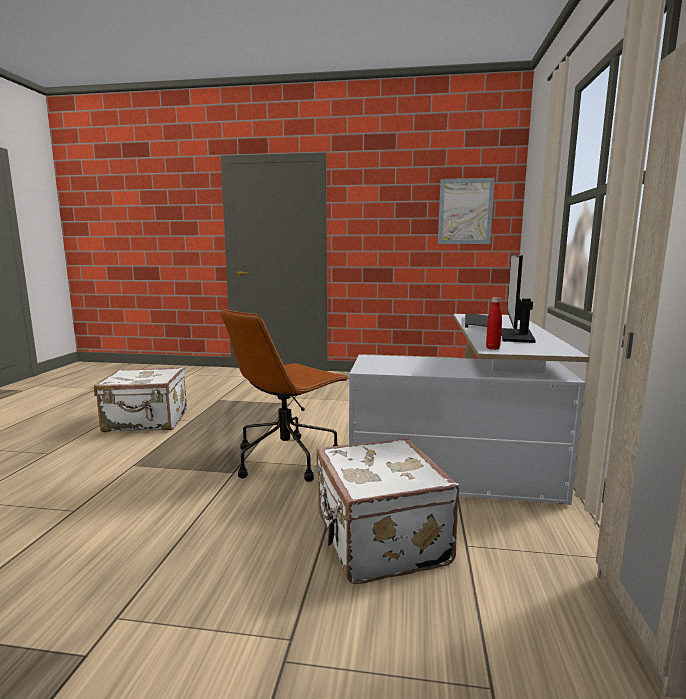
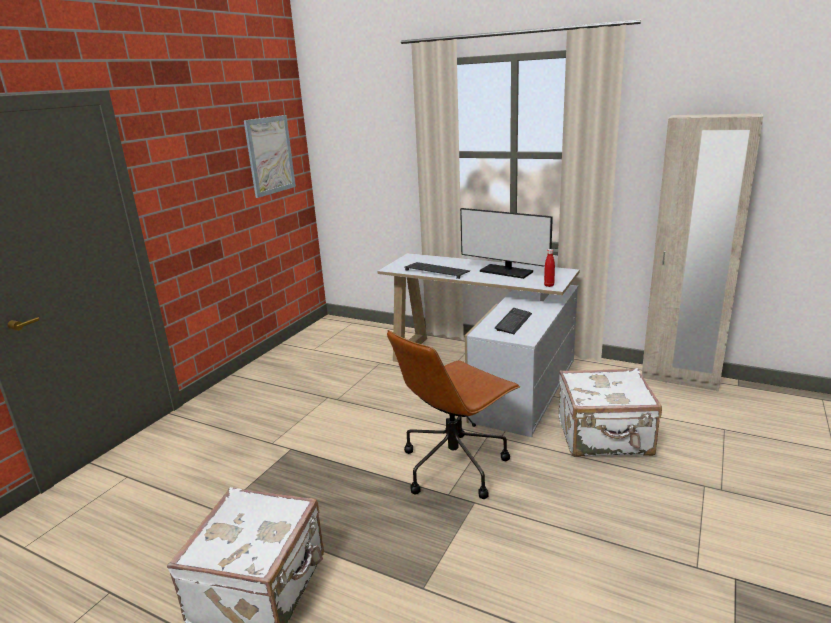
camera: 70 degrees left, 10 degrees up
(287, 458) = (455, 465): brown office chair -> brown office chair turned 75 degrees clockwise
(408, 364) = (513, 322): none -> keyboard

